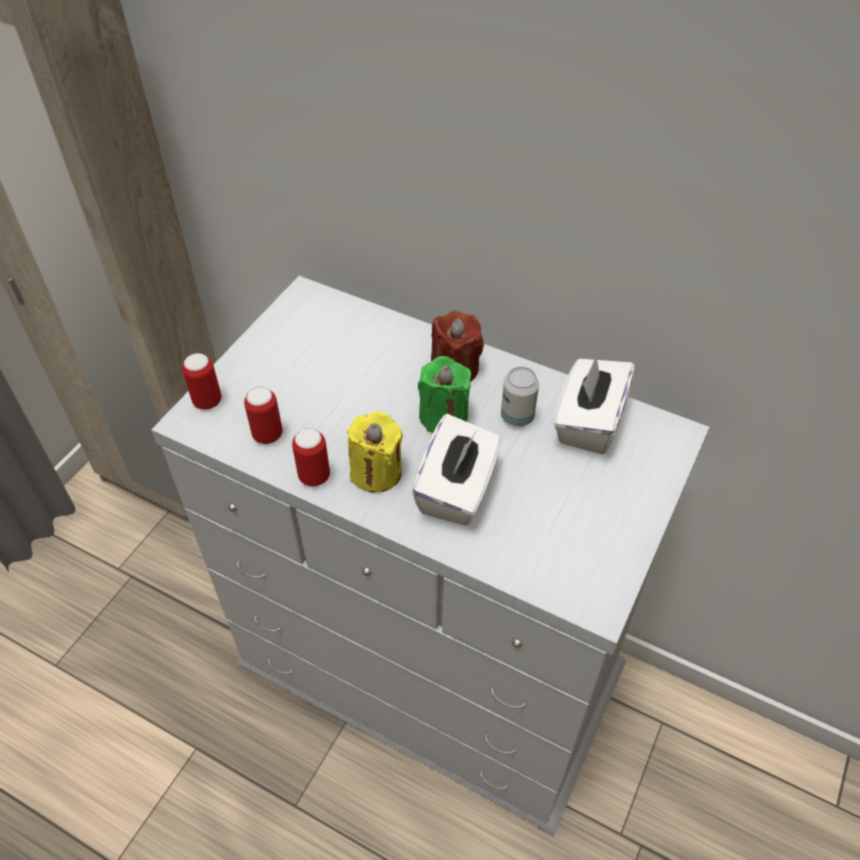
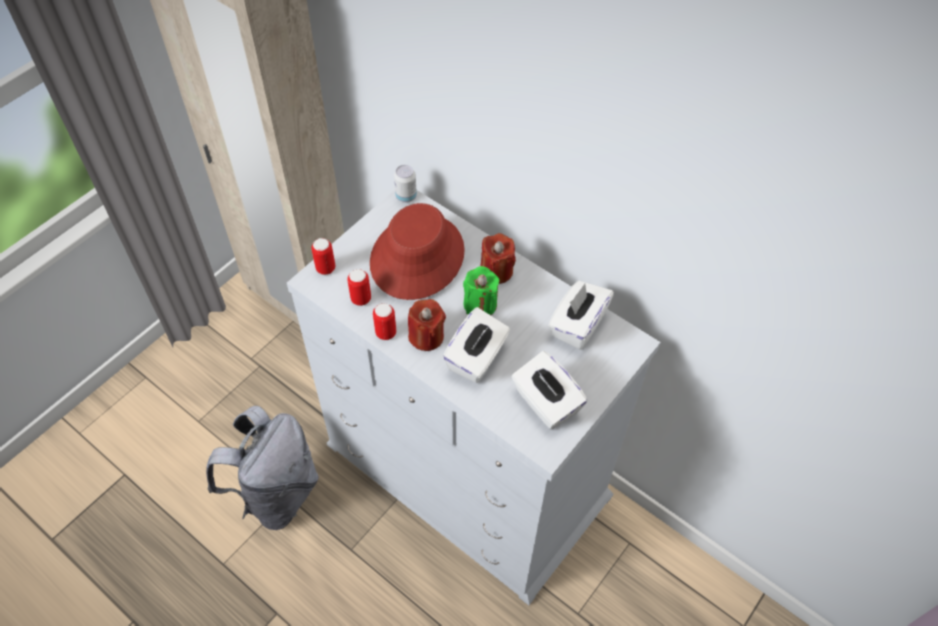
camera: 10 degrees right, 5 degrees up
(178, 745) = (276, 493): none -> grey backpack
(338, 367) = (417, 257): none -> red hat
(376, 472) = (426, 336): yellow candle -> red candle
(517, 417) = (530, 313): can -> can (406, 196)
(575, 537) = (545, 403): none -> white tissue box

